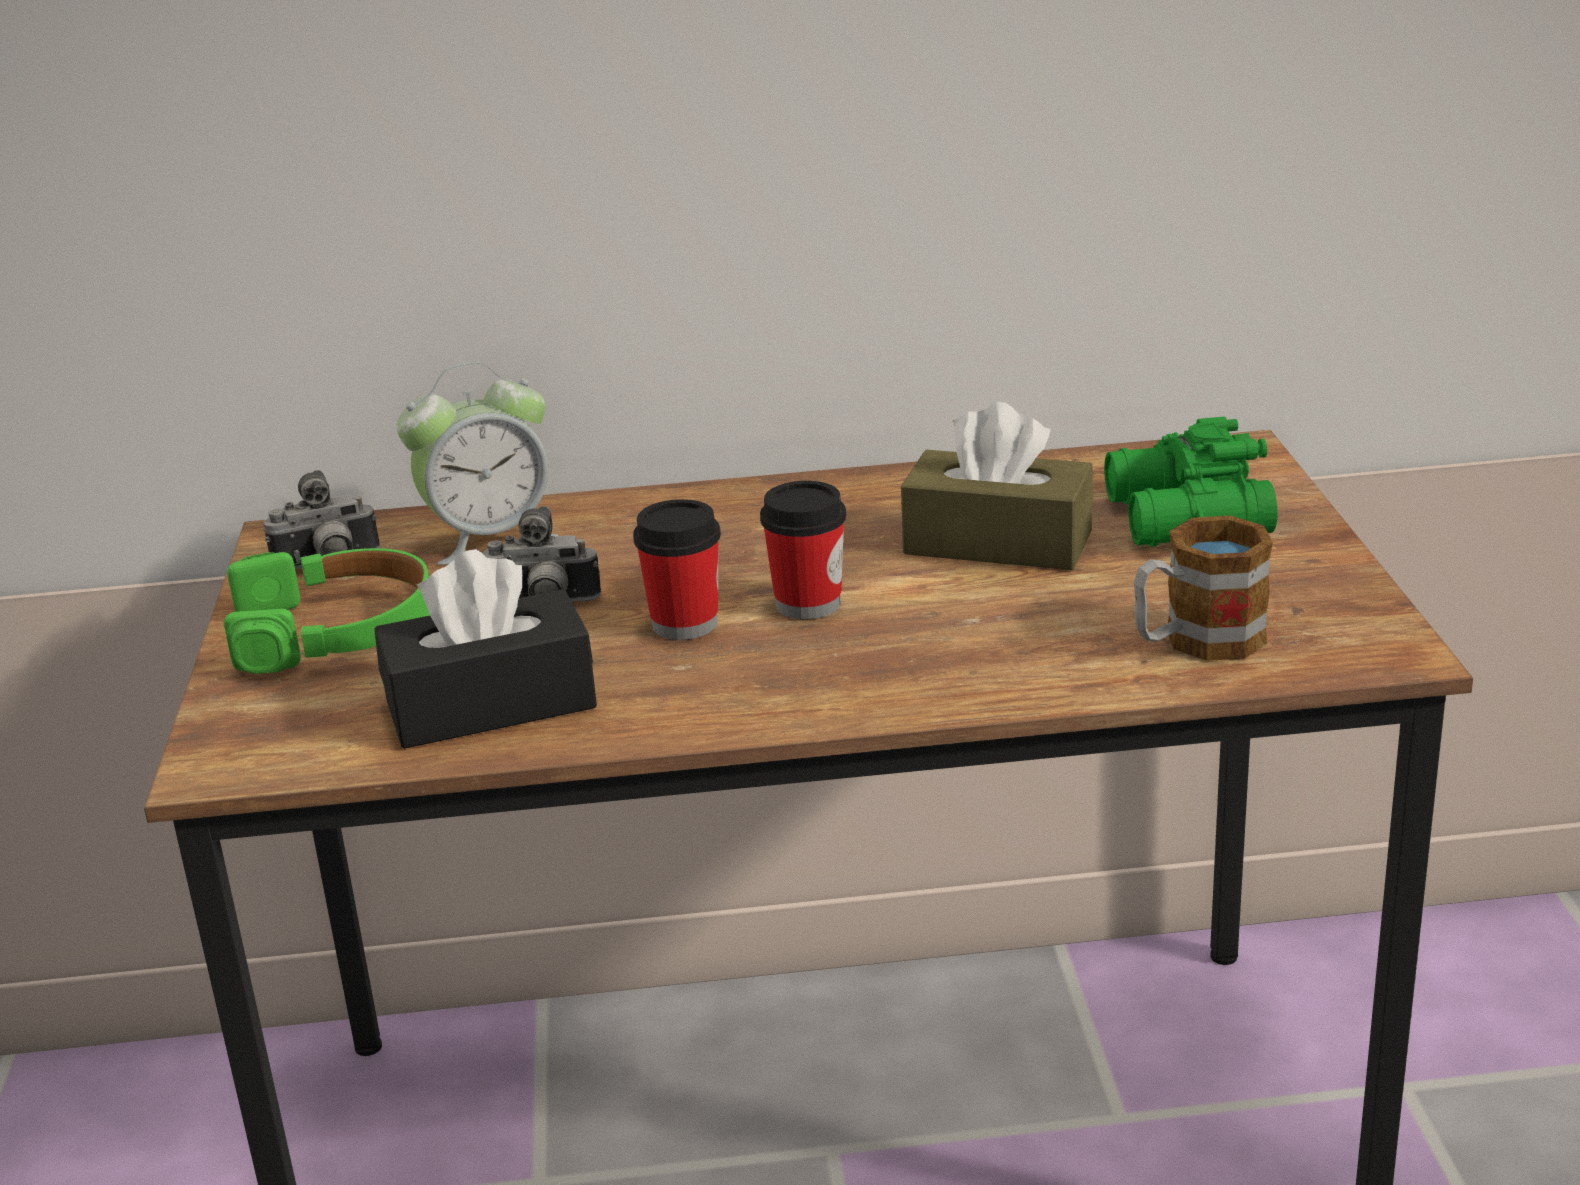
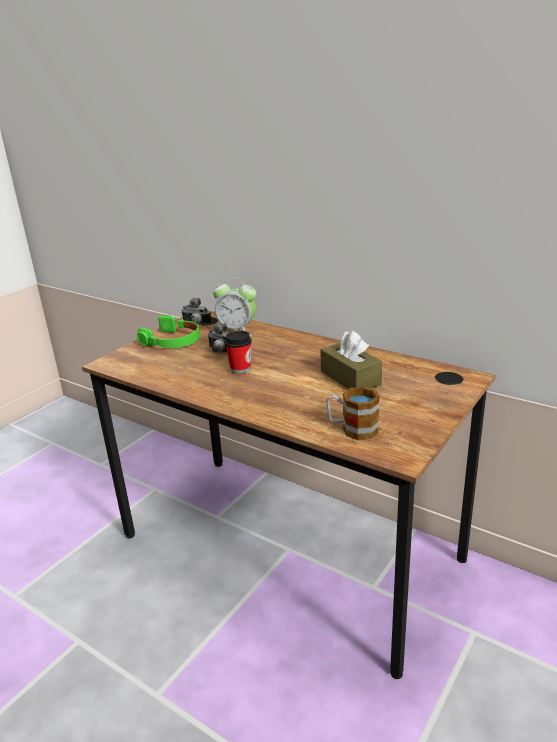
camera: 40 degrees right, 0 degrees up
(491, 704) = (171, 371): black tissue box -> none
(808, 604) = (275, 375): cup -> none
(1183, 519) = (413, 392): green binoculars -> none

